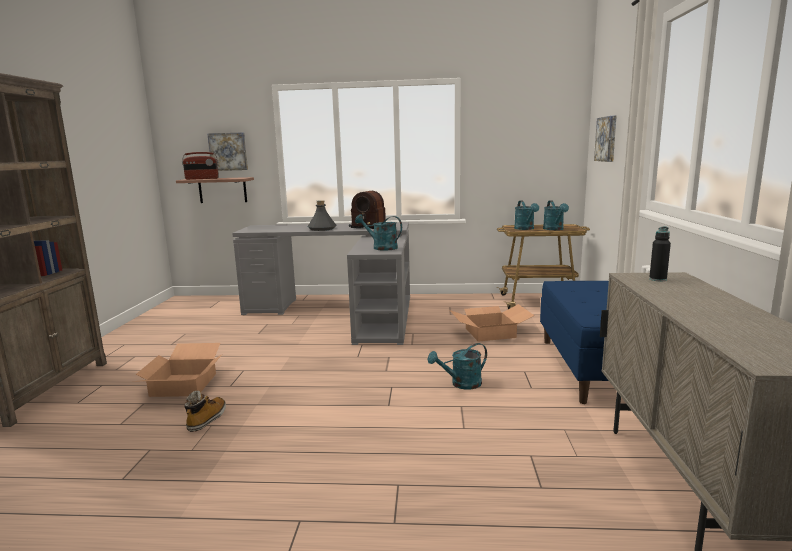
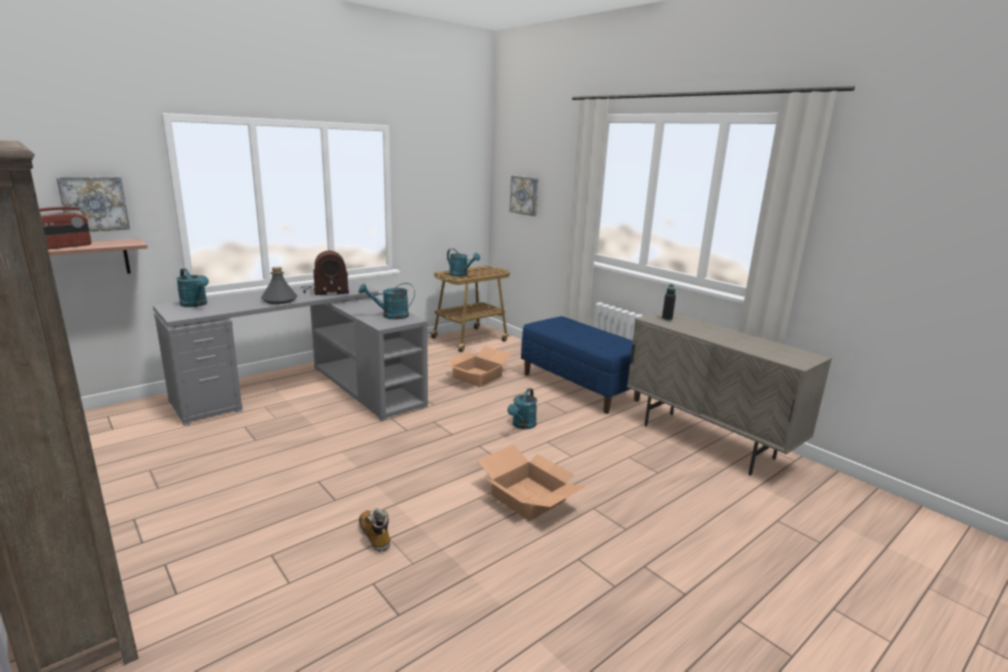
camera: 45 degrees left, 5 degrees up
(184, 385) = (281, 519): cardboard box -> cardboard box (529, 498)
(555, 229) = (484, 273): turquoise watering can -> turquoise watering can (196, 304)

